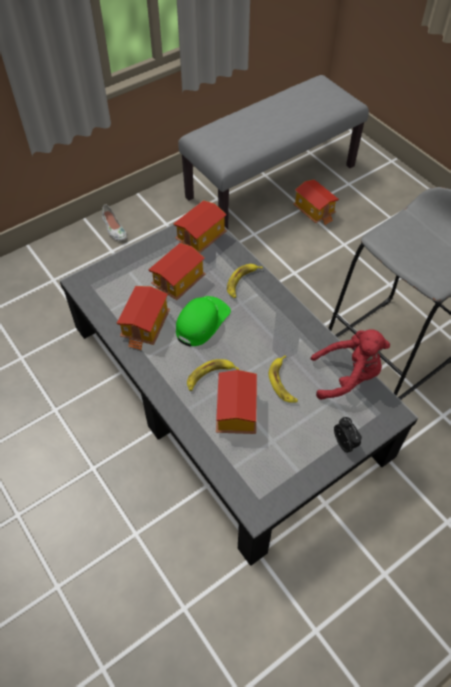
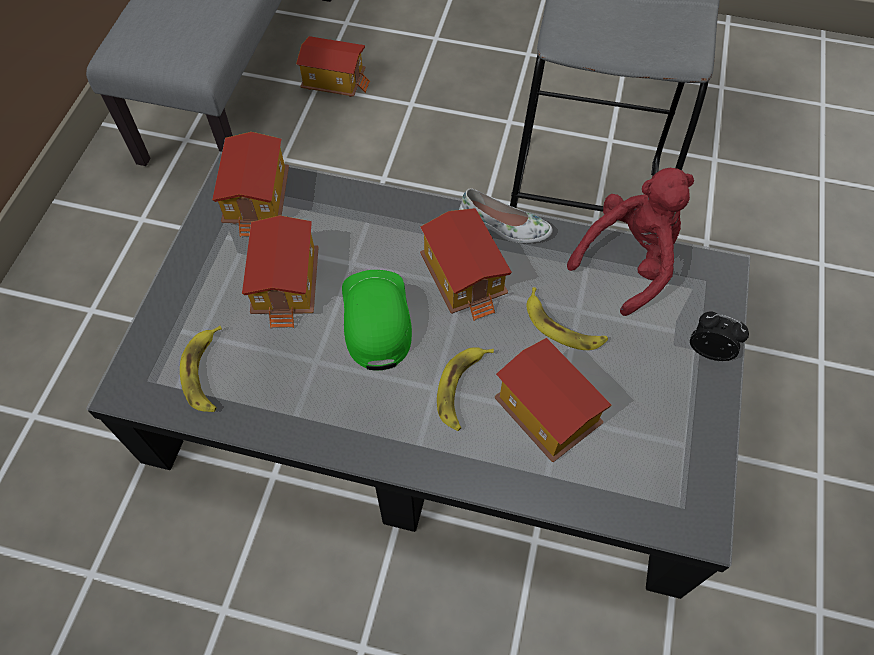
camera: 40 degrees left, 5 degrees up
(114, 229) = (64, 275): white shoe -> white shoe (504, 226)
(146, 326) = (302, 383): toy house -> toy house (465, 278)
(242, 282) = (377, 225): banana -> banana (205, 373)

